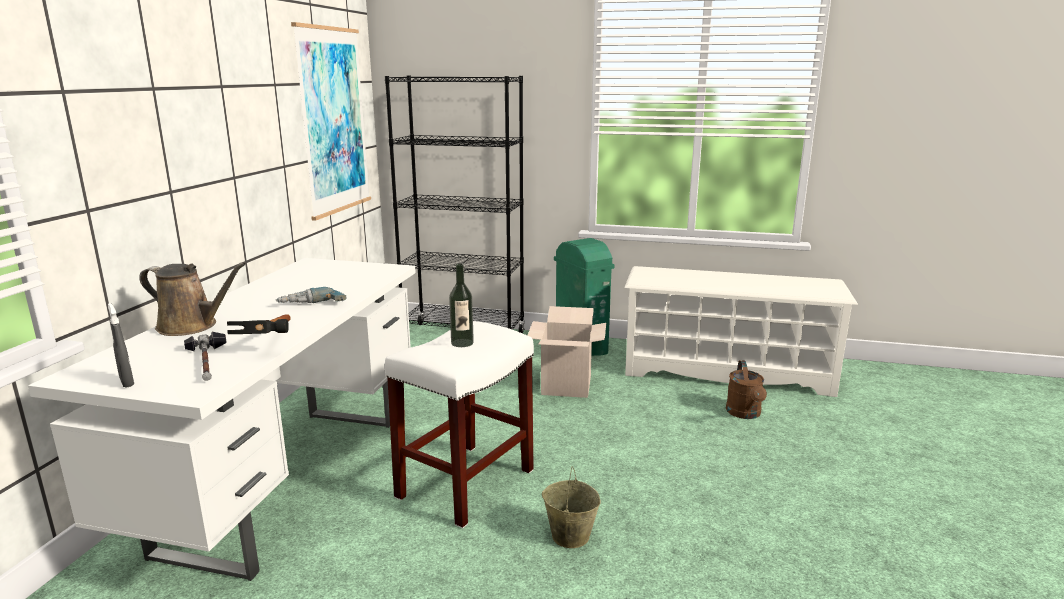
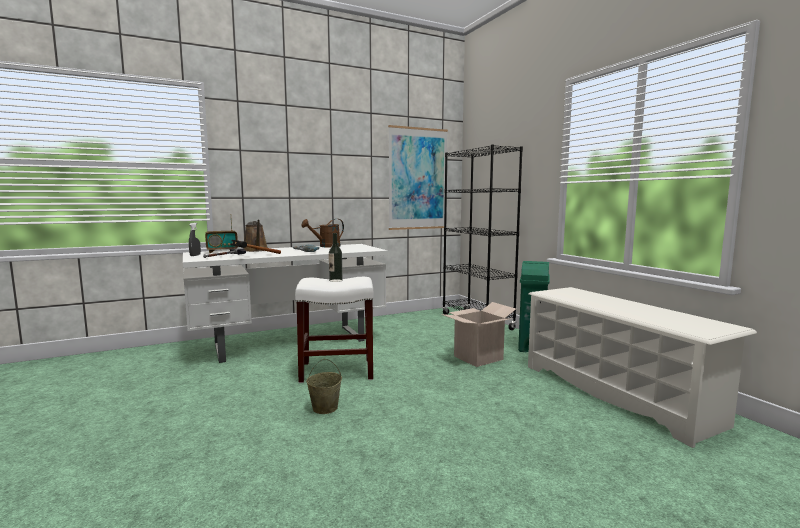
camera: 50 degrees right, 10 degrees down
(133, 352) = (222, 251): none -> radio
(745, 414) = (565, 417): brown watering can -> brown watering can (326, 246)

